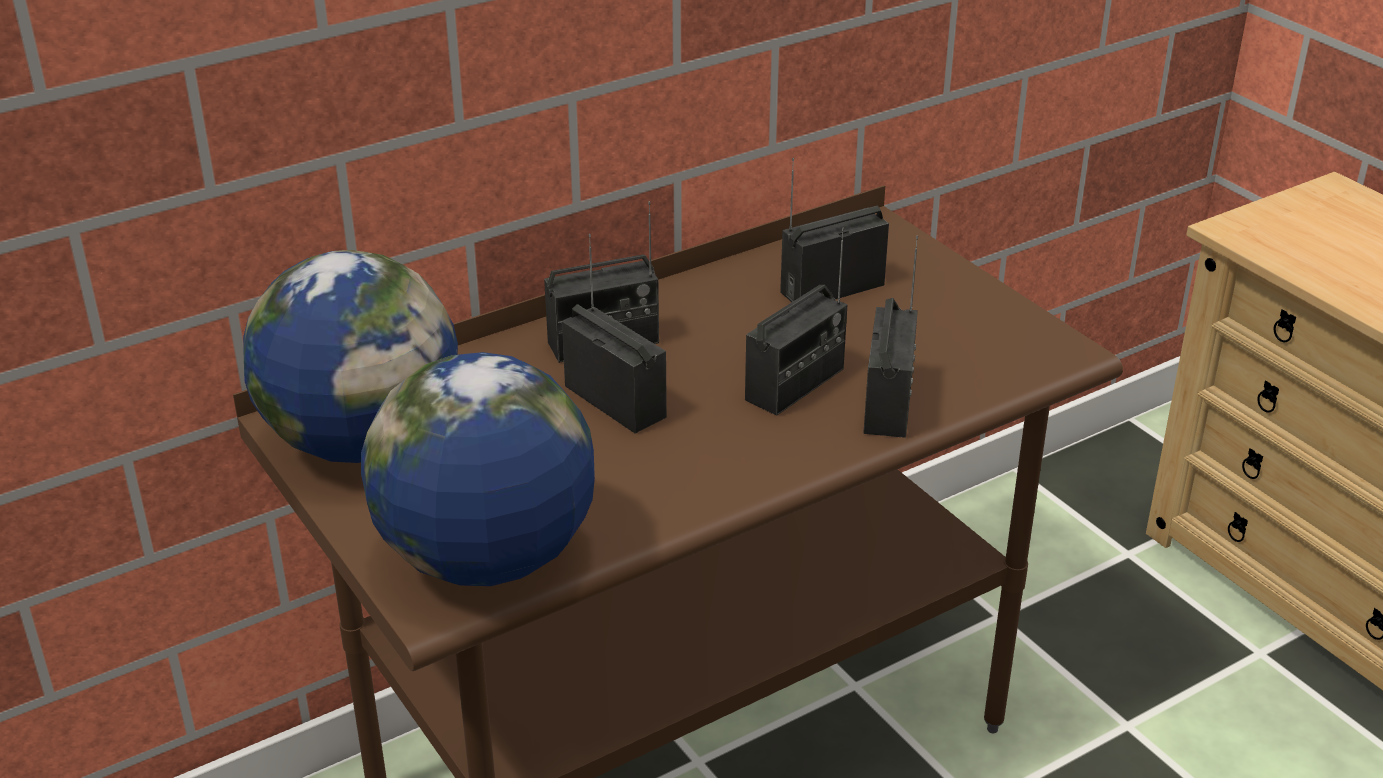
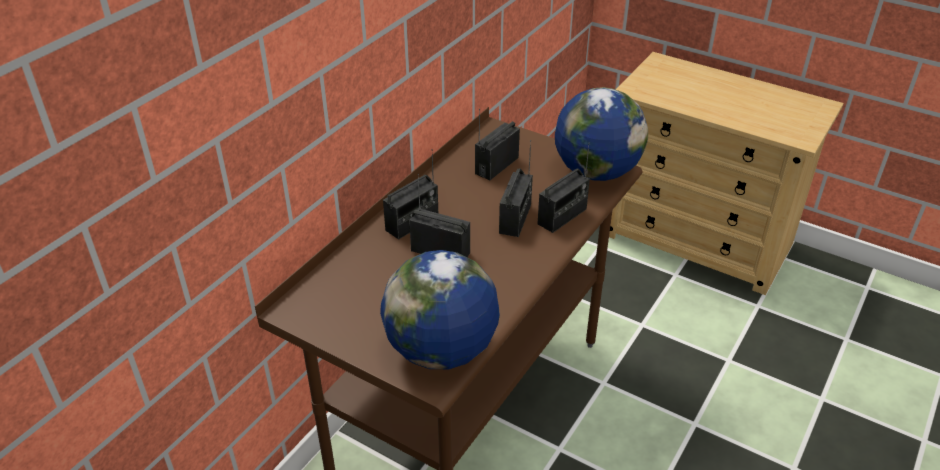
camera: 25 degrees left, 5 degrees up
(362, 442) = (334, 310): globe -> globe (596, 172)
(889, 404) = (562, 216): radio -> radio turned 60 degrees clockwise

